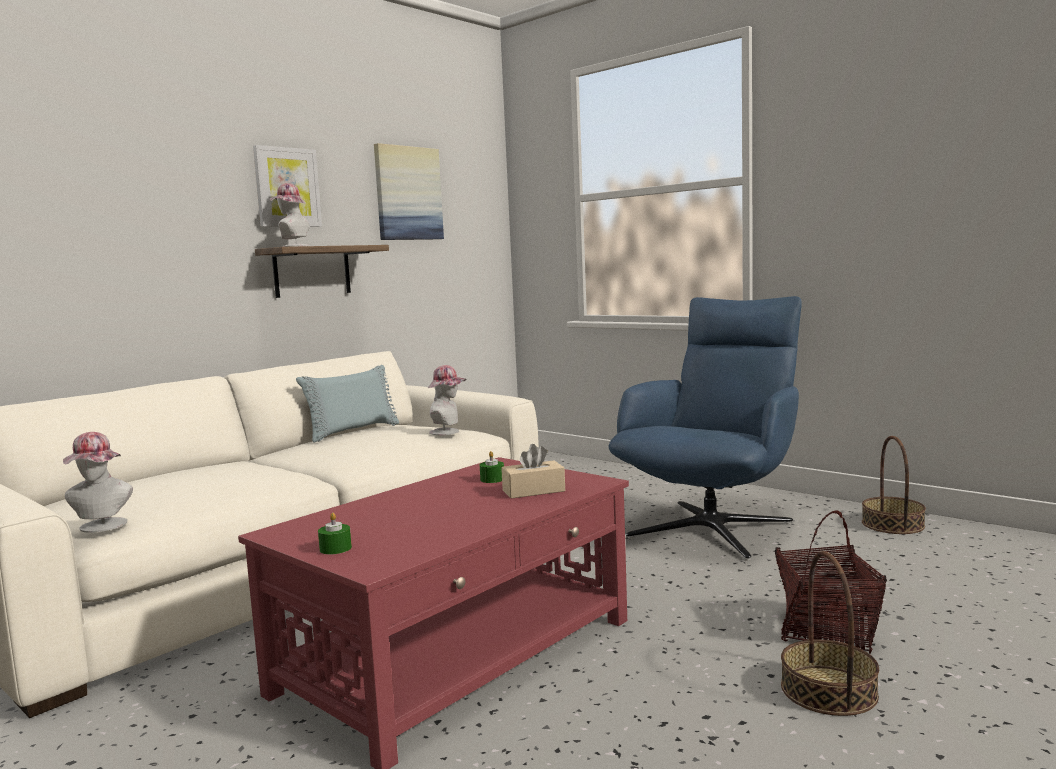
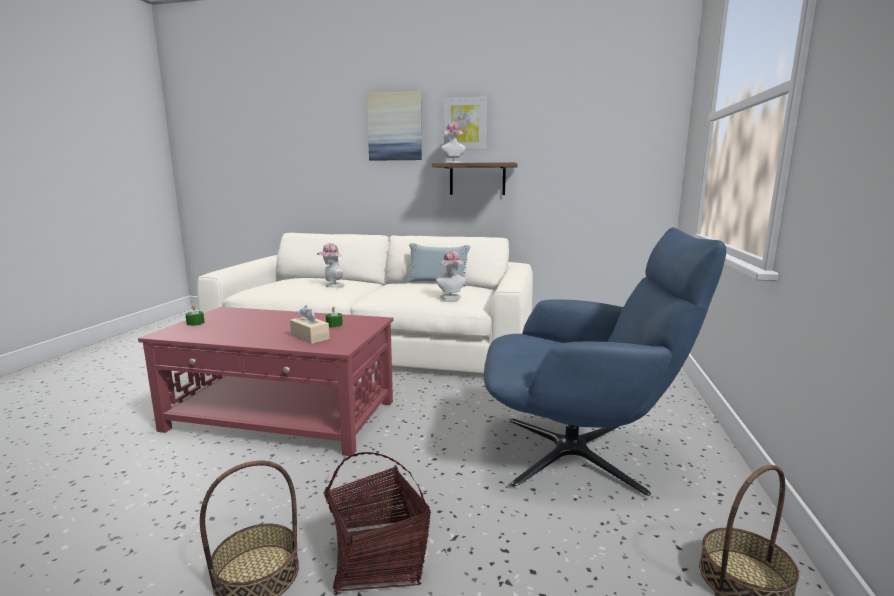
camera: 60 degrees right, 5 degrees up
(102, 527) = (243, 290): hat -> hat (332, 285)
(408, 193) = (567, 122): picture -> picture (395, 127)

